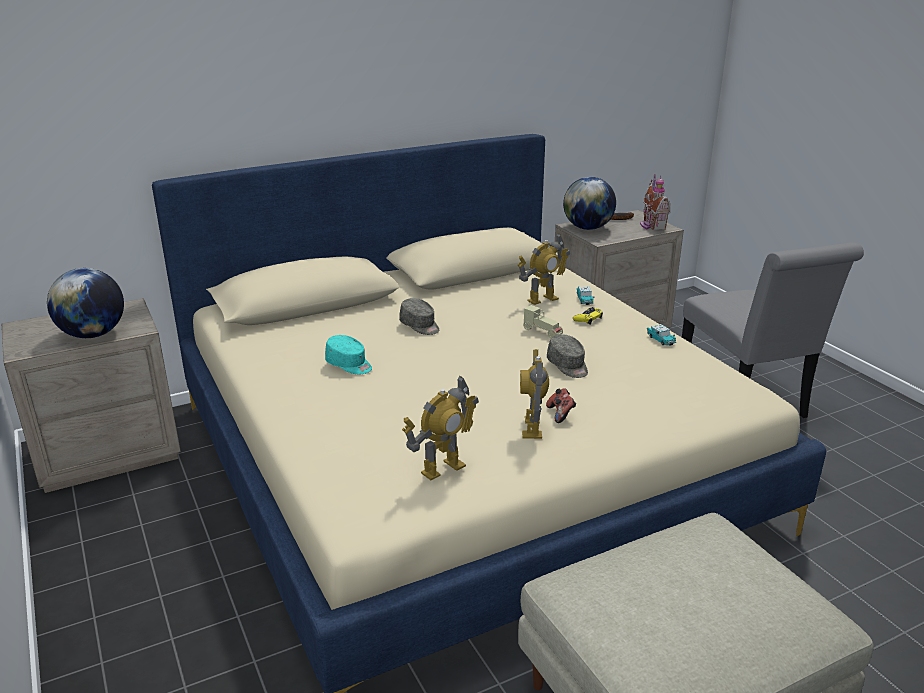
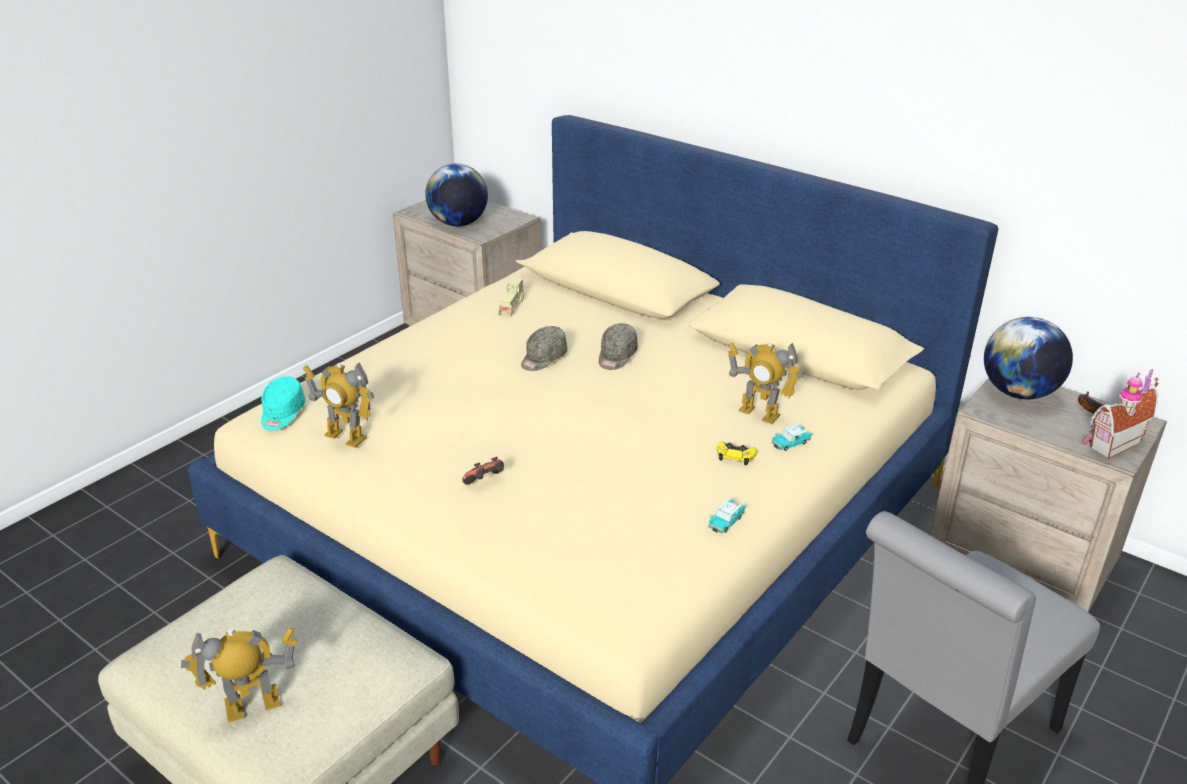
camera: 65 degrees right, 5 degrees up
(349, 365) = (502, 343): turquoise cap -> turquoise cap (282, 414)
(532, 428) = (447, 470): toy robot -> toy robot (253, 706)
(543, 332) = (666, 431): beige toy car -> beige toy car (511, 307)
(568, 366) = (598, 466): grey cap -> grey cap (543, 359)

